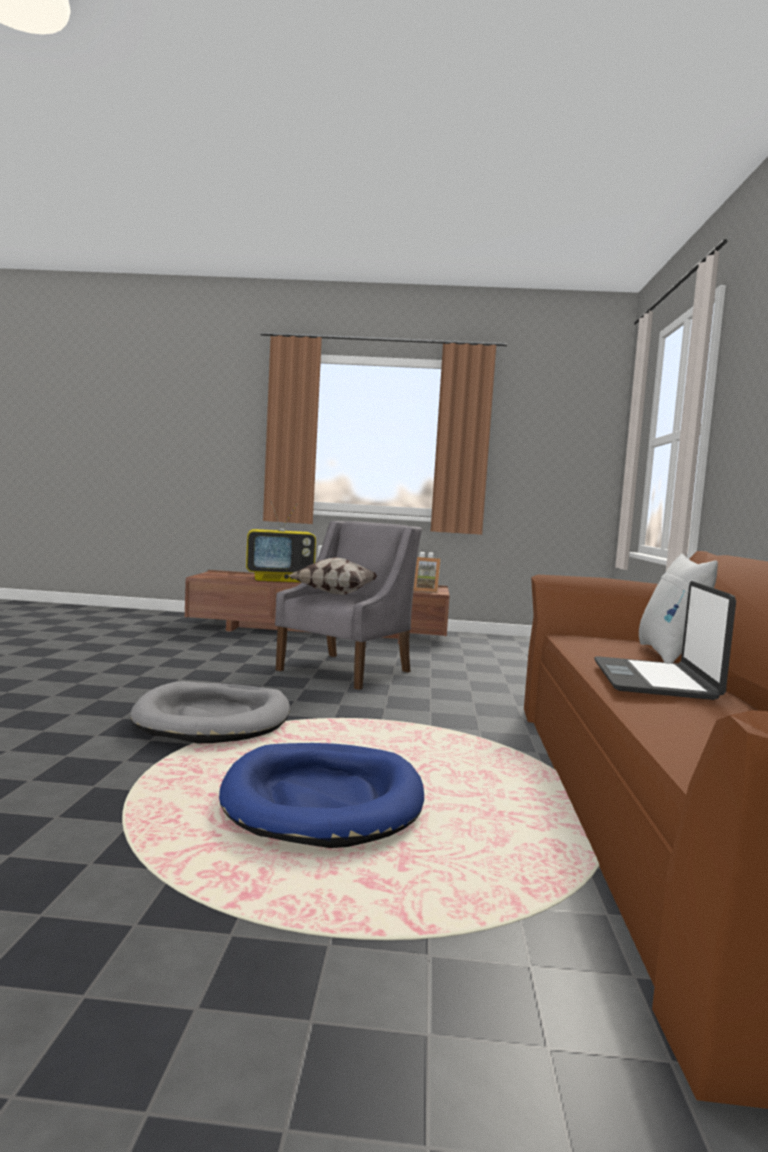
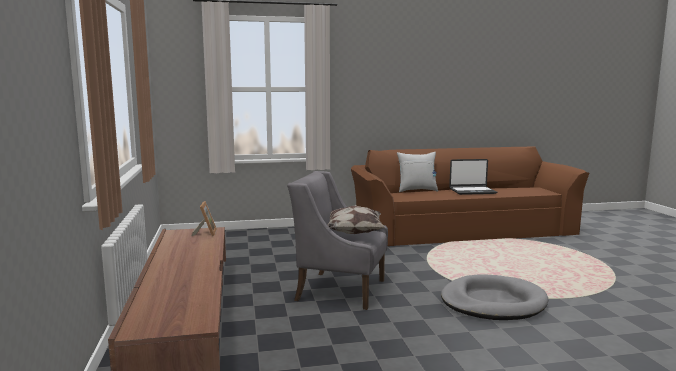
camera: 105 degrees left, 5 degrees up
(280, 579) = (182, 285): television -> none
(323, 800) = (533, 267): blue dog bed -> none

